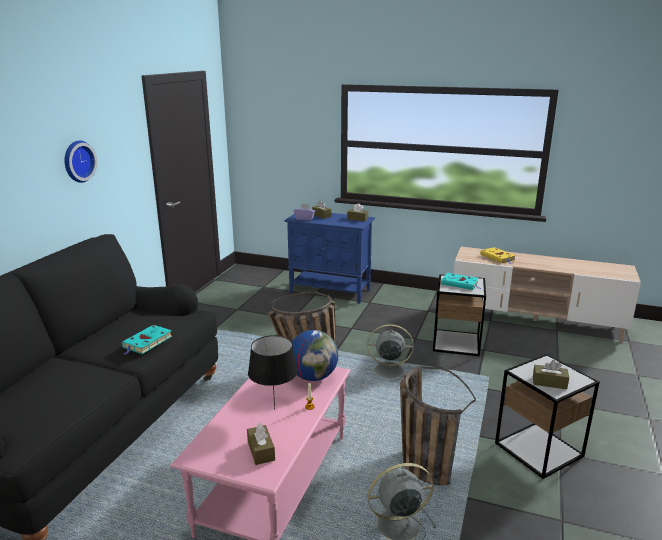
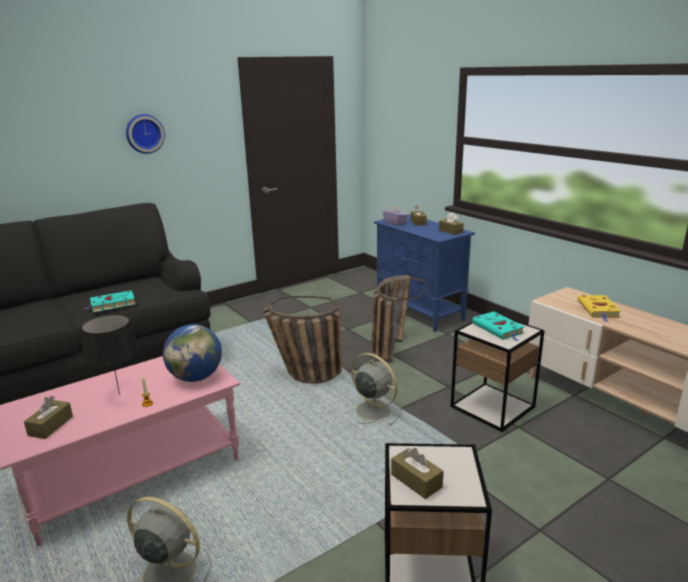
camera: 35 degrees right, 0 degrees up
(421, 458) = (281, 516): basket -> basket (392, 346)

